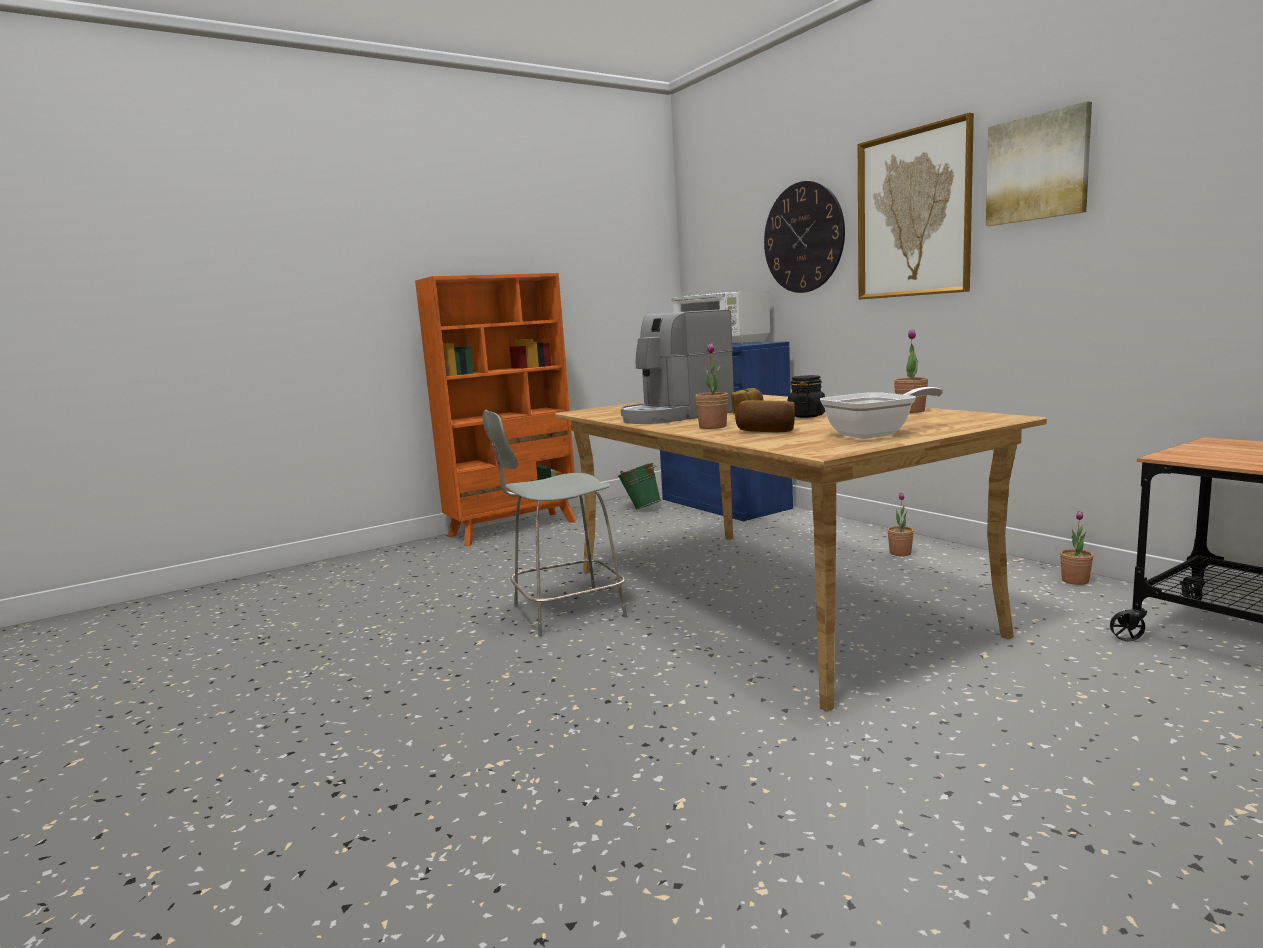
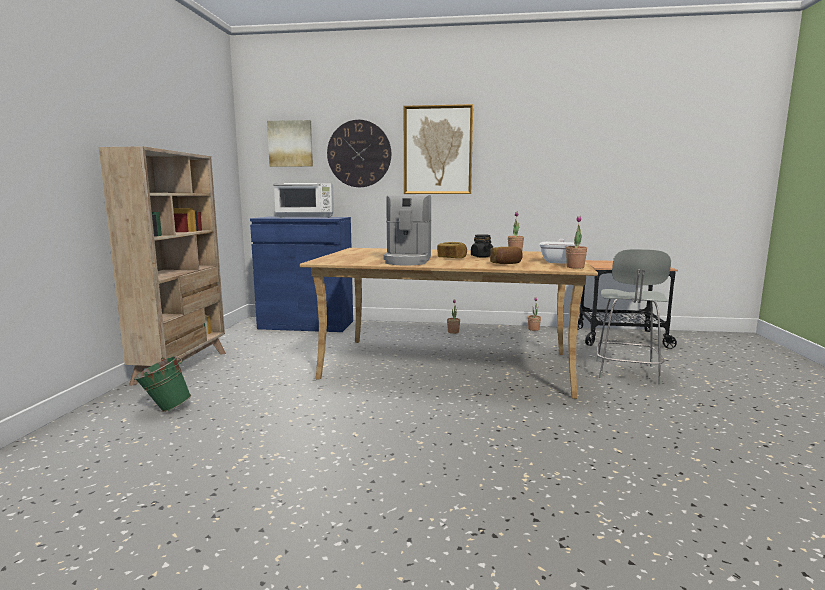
camera: 50 degrees left, 0 degrees up
(514, 528) = (182, 367): orange bookcase -> beige bookcase
(564, 612) = (364, 402): grey chair -> grey chair (626, 373)
(641, 508) = (255, 337): green bucket -> green bucket (165, 408)
(712, 427) = (466, 263): potted plant -> potted plant (575, 267)
(1038, 168) = (506, 138): picture -> picture (290, 144)

